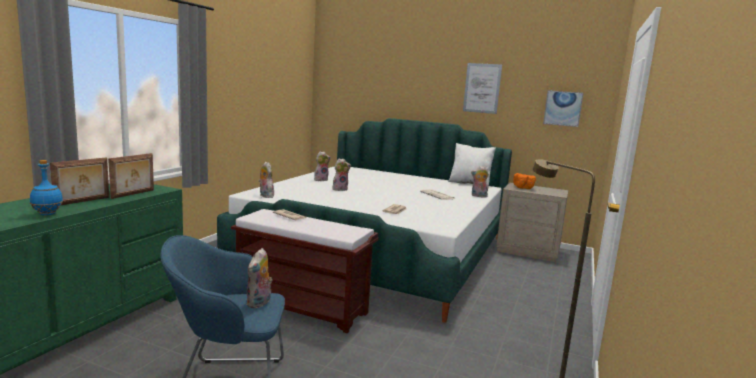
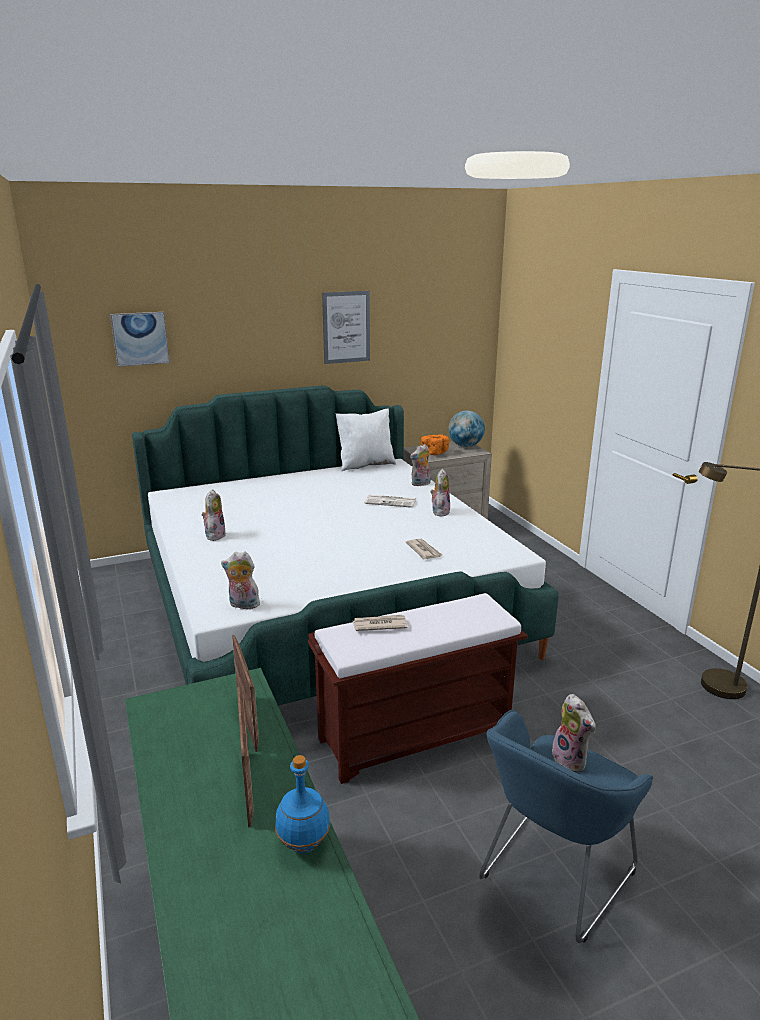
camera: 45 degrees left, 10 degrees up
(340, 189) = (282, 542): plush toy -> plush toy (439, 511)
(557, 191) = (465, 446): none -> globe
(563, 108) = (445, 340): picture -> picture (140, 338)

